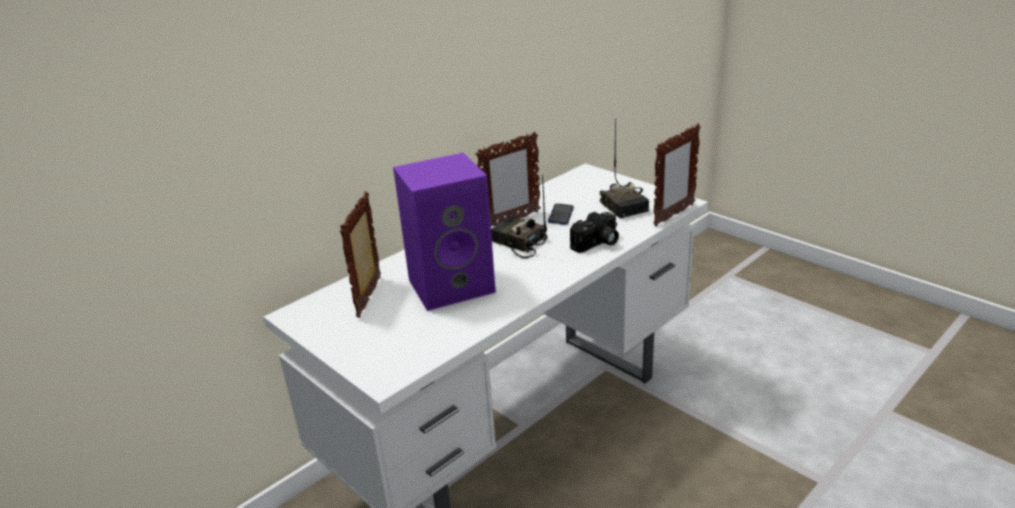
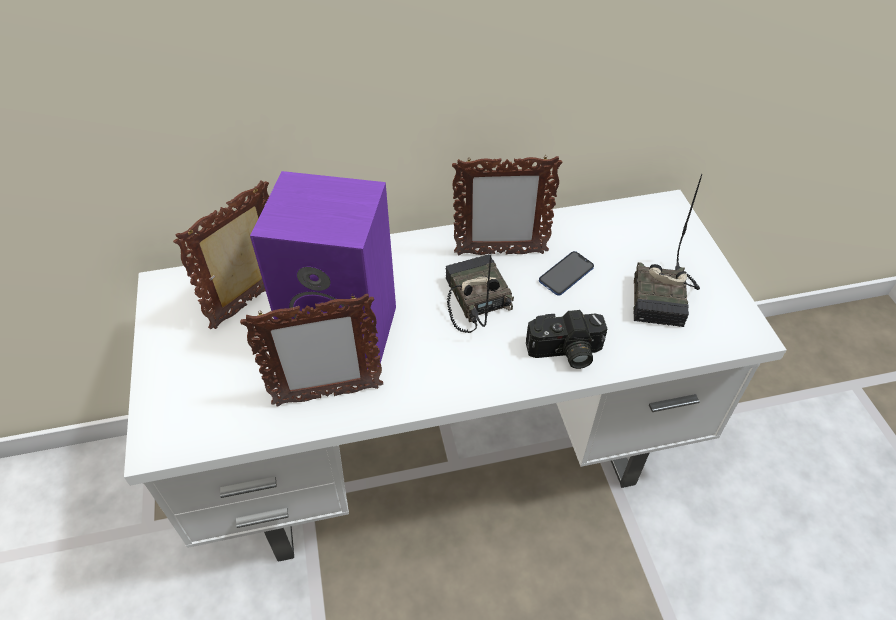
camera: 30 degrees right, 20 degrees up
(673, 215) = (712, 352): picture frame -> picture frame (327, 395)

